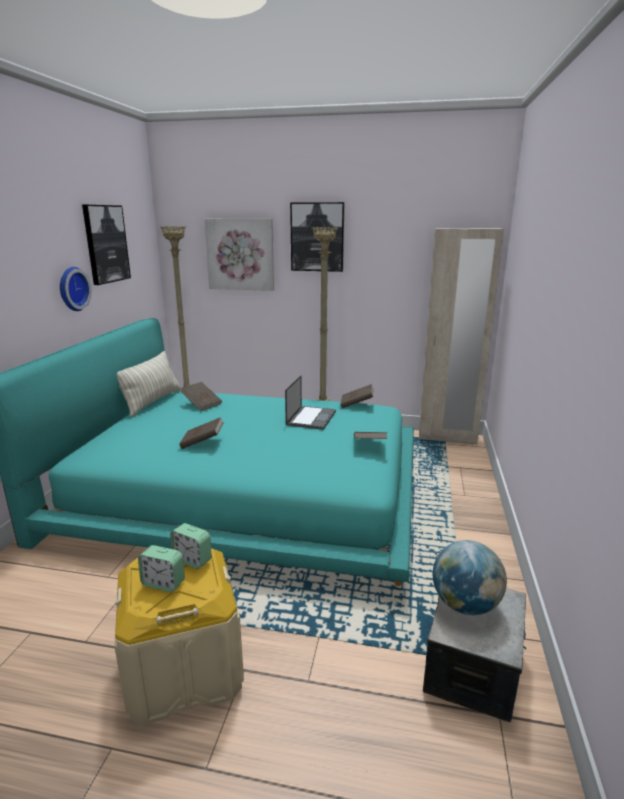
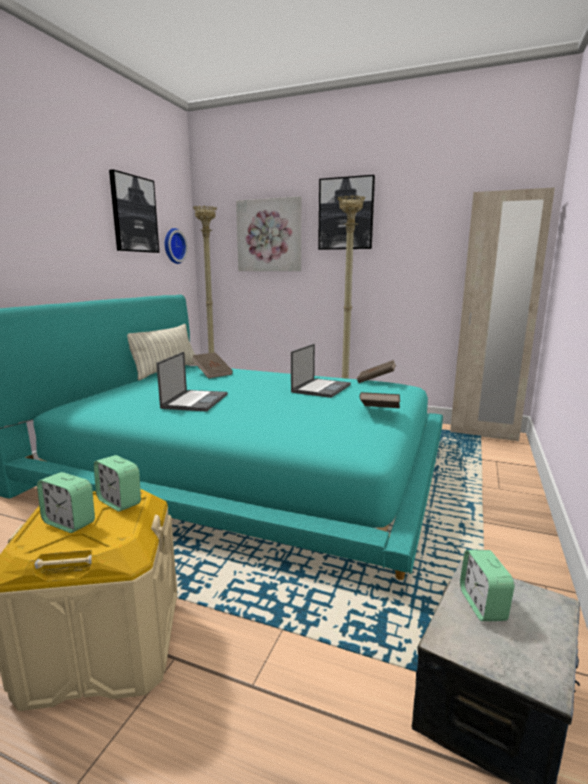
camera: 10 degrees right, 5 degrees down
(72, 289) = (91, 248): wall clock -> wall clock (173, 246)
(202, 442) = (195, 401): brown book -> laptop
(465, 605) = (482, 605): globe -> alarm clock

